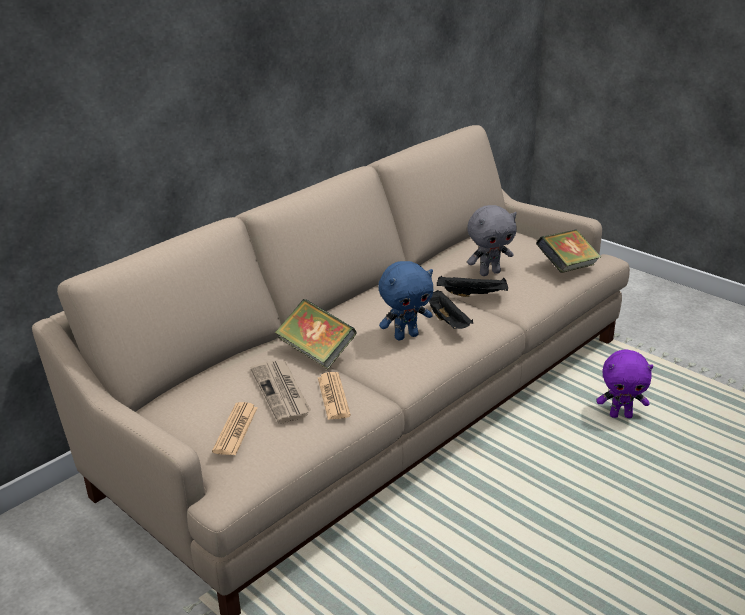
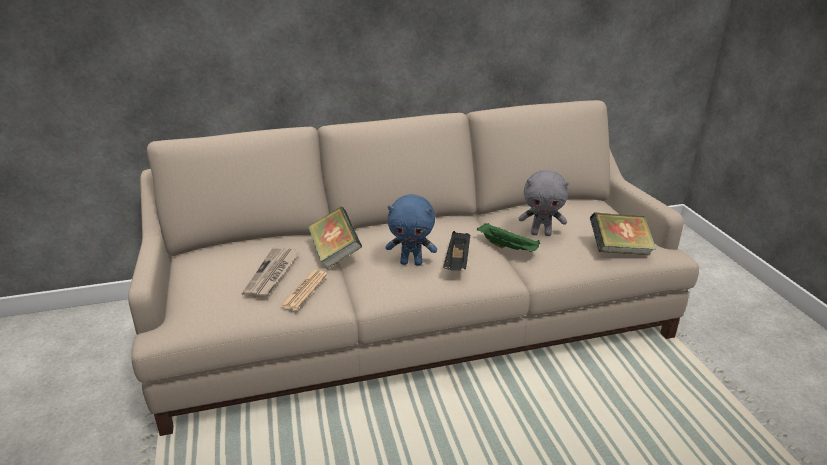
camera: 30 degrees right, 0 degrees up
(235, 429) = (212, 289): newspaper -> none
(473, 294) = (508, 247): black tray -> green tray
(621, 415) = (618, 409): purple plush toy -> none

